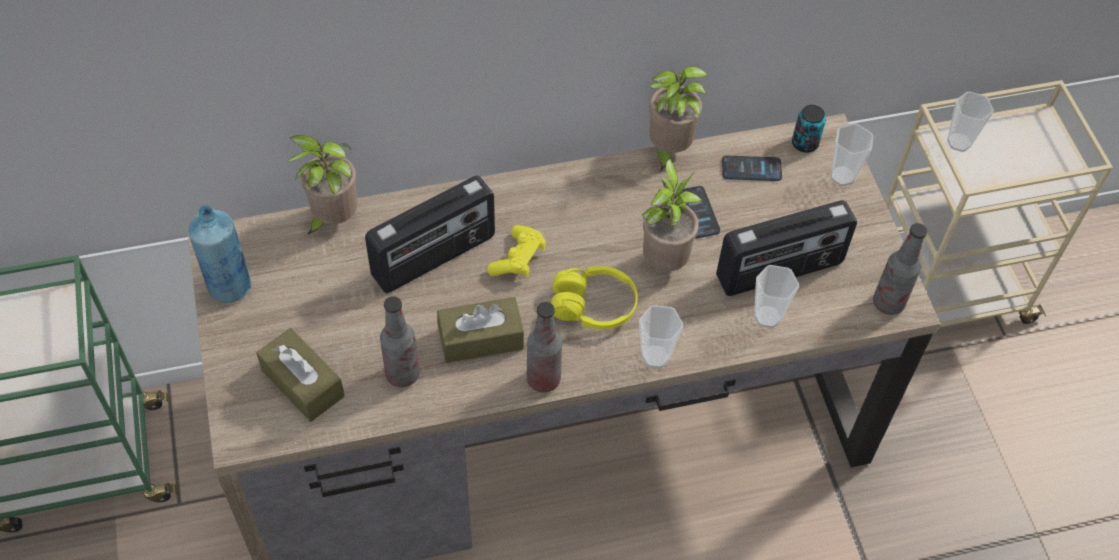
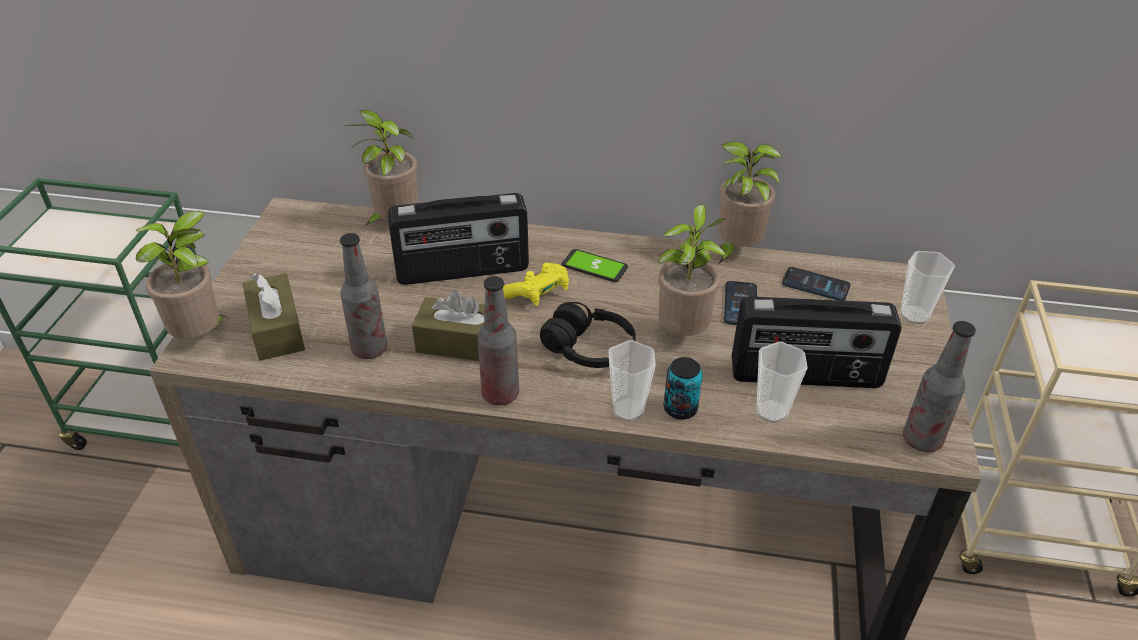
camera: 25 degrees right, 15 degrees down
(229, 286) = (273, 243): blue bottle -> none
(237, 415) = (202, 336): none -> potted plant
(552, 212) = (594, 267): none -> phone
(593, 306) = (589, 349): yellow headphones -> black headphones
(804, 143) = (884, 279): can -> can (680, 409)
(959, 142) = (1069, 334): cup -> none

